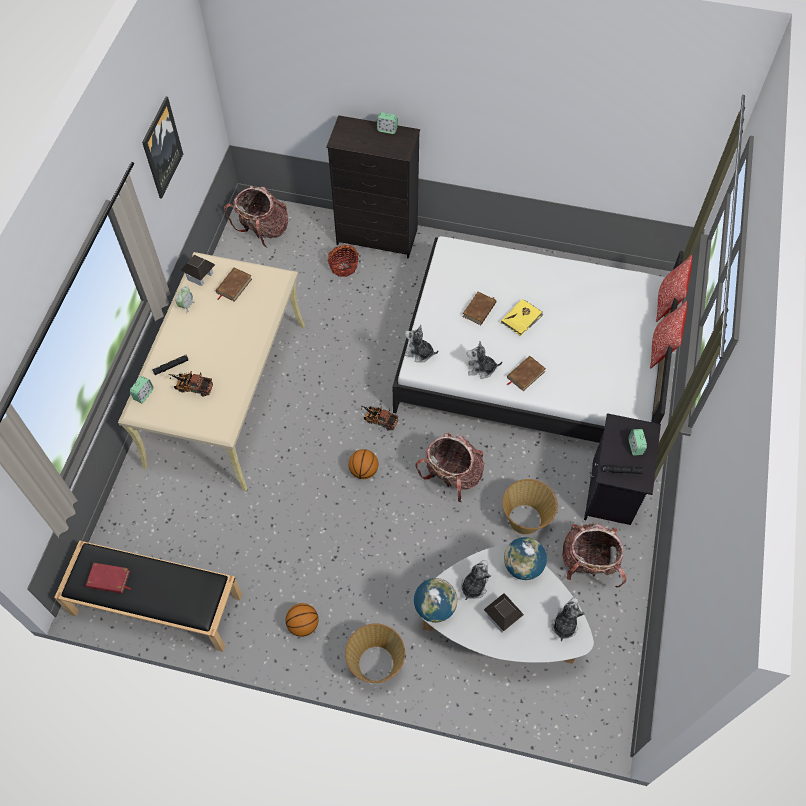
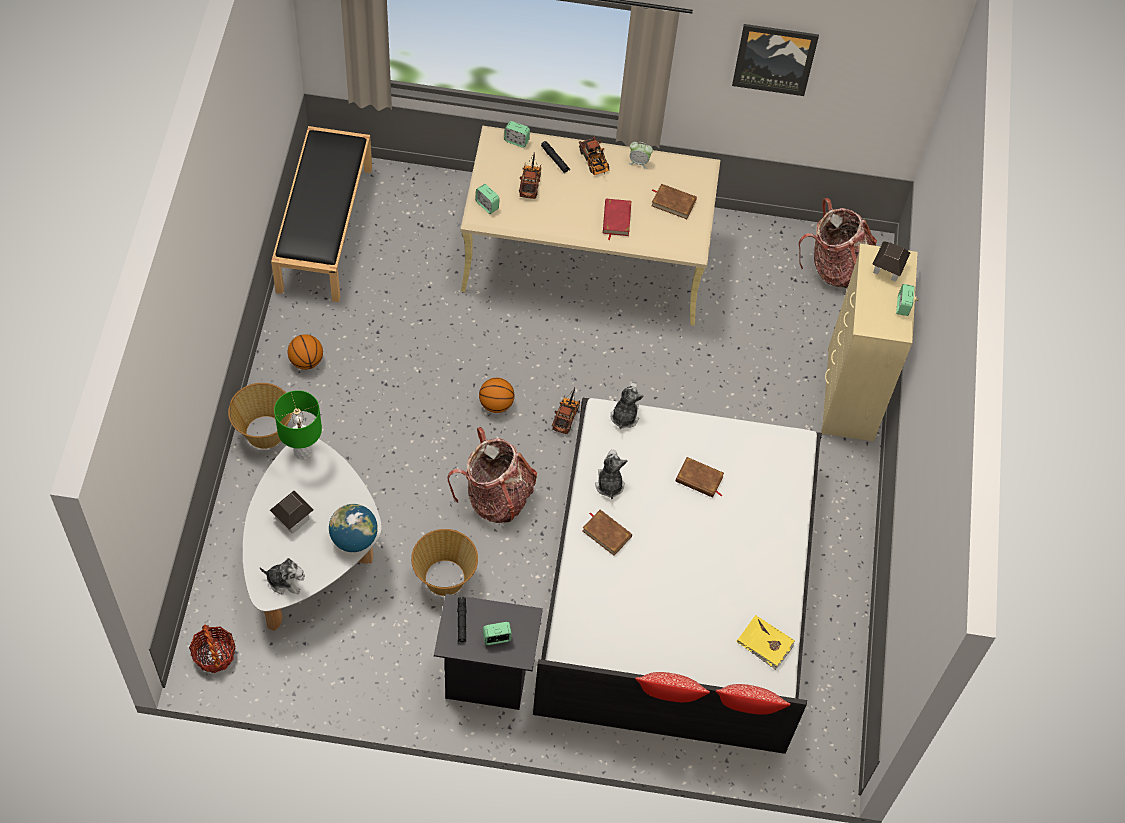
camera: 80 degrees right, 0 degrees up
(109, 579) = (325, 163): red book -> red book (616, 219)
(181, 337) = (594, 163): none -> toy truck
(200, 276) = (683, 169): toy house -> toy house (887, 269)
(212, 422) = (487, 205): none -> alarm clock
(343, 267) = (793, 359): basket -> basket (214, 655)
(377, 237) = (849, 395): black dresser -> beige dresser
(434, 607) = (303, 452): globe -> green table lamp
(474, 585) = (328, 489): plush toy -> none
(522, 318) = (692, 528): yellow book -> yellow book (765, 643)
(589, 563) = (391, 648): backpack -> none

